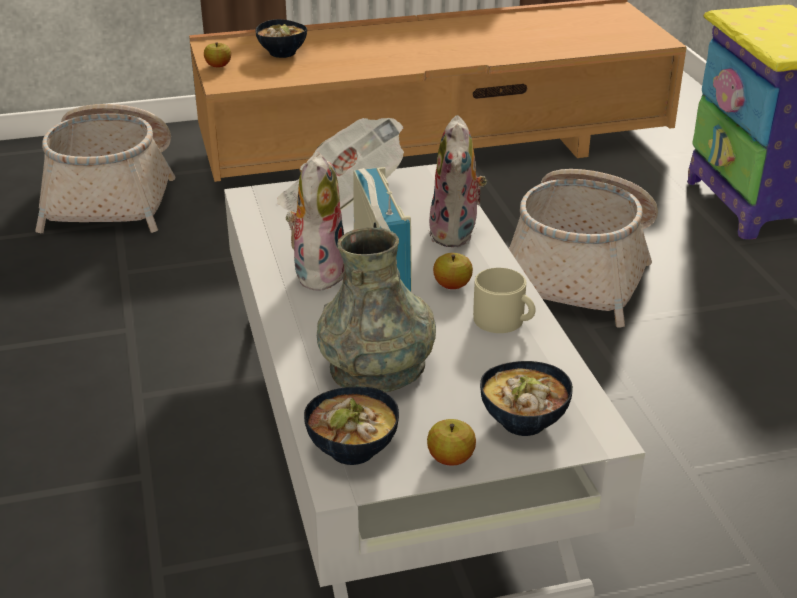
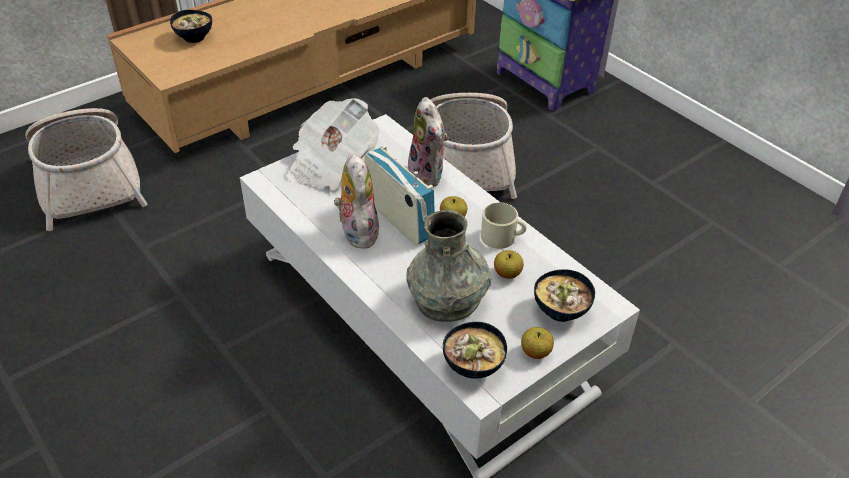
camera: 25 degrees left, 10 degrees up
(218, 66) = (151, 60): apple -> apple (507, 273)

